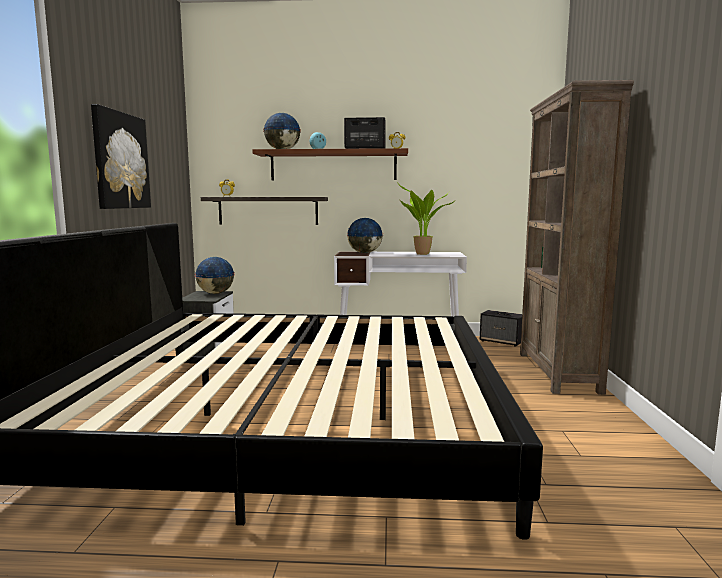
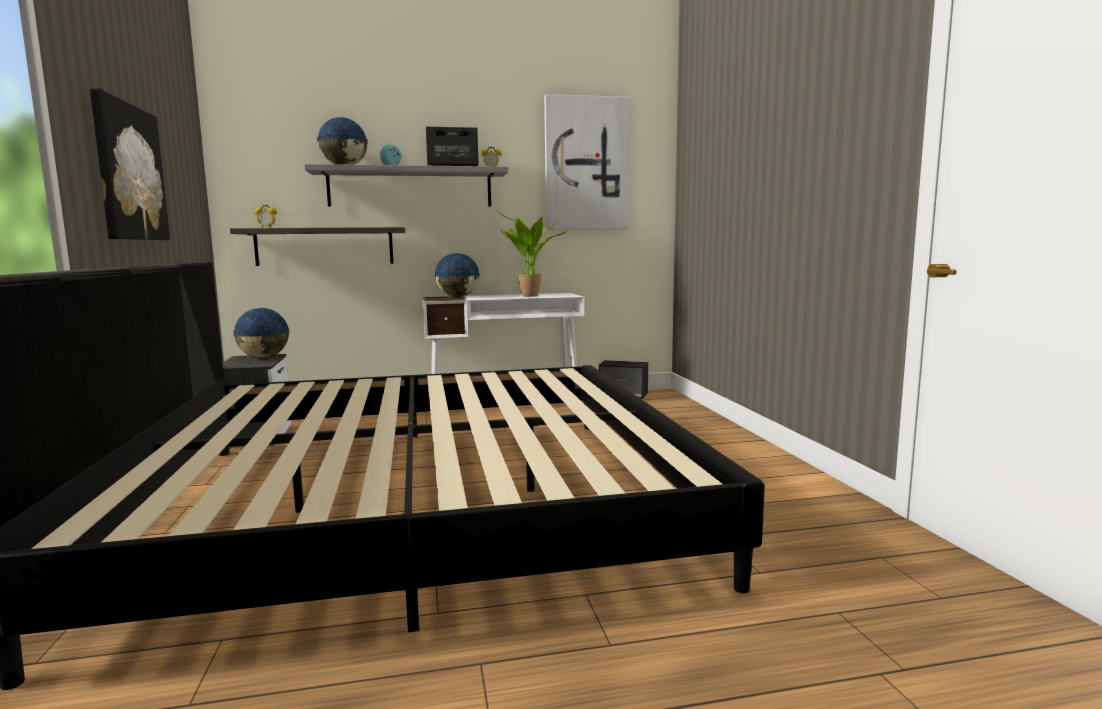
camera: 15 degrees left, 0 degrees up
(333, 166) = (410, 188): brown shelf -> grey shelf
(478, 144) = (586, 164): none -> picture
(558, 372) = (698, 422): brown bookcase -> none

